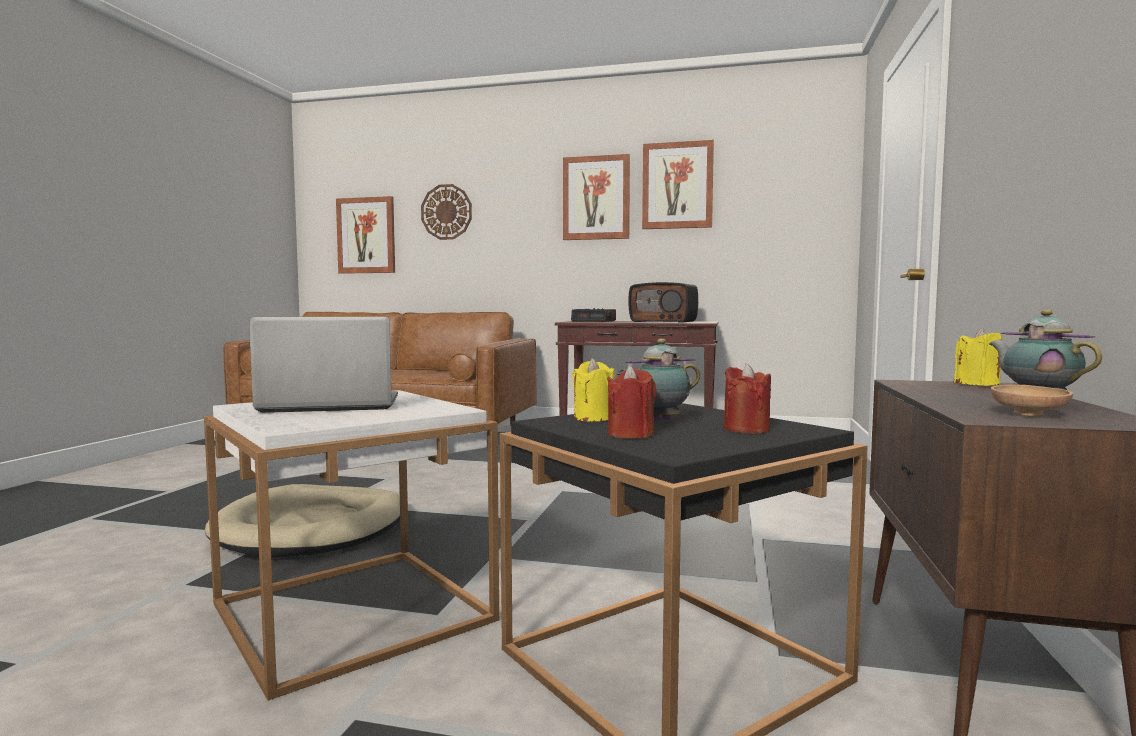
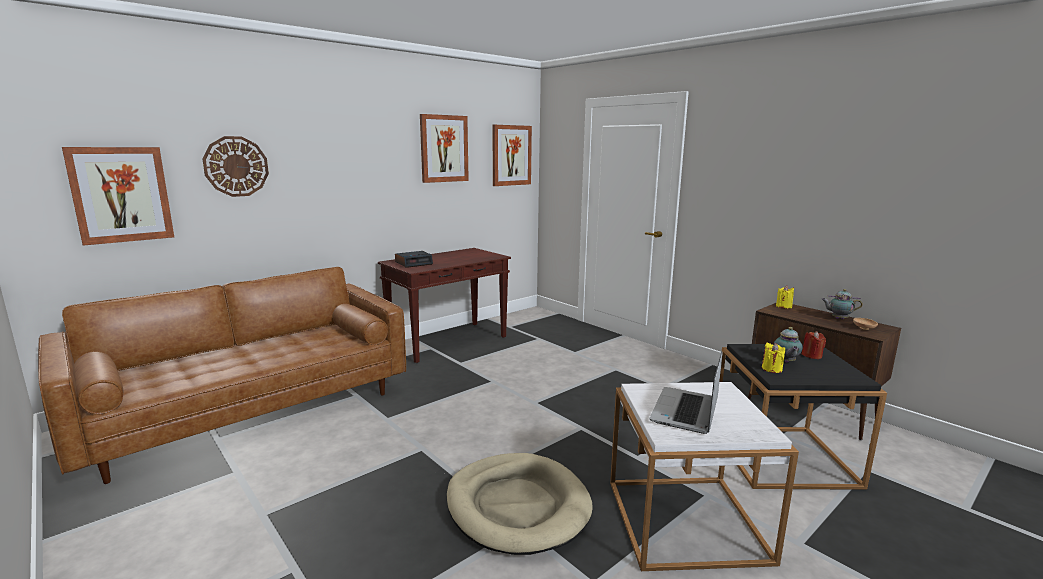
camera: 55 degrees left, 10 degrees up
(596, 198) = (386, 156): picture -> picture (511, 155)
(630, 434) = (817, 374): red candle -> none
(664, 321) = (461, 256): radio -> none

